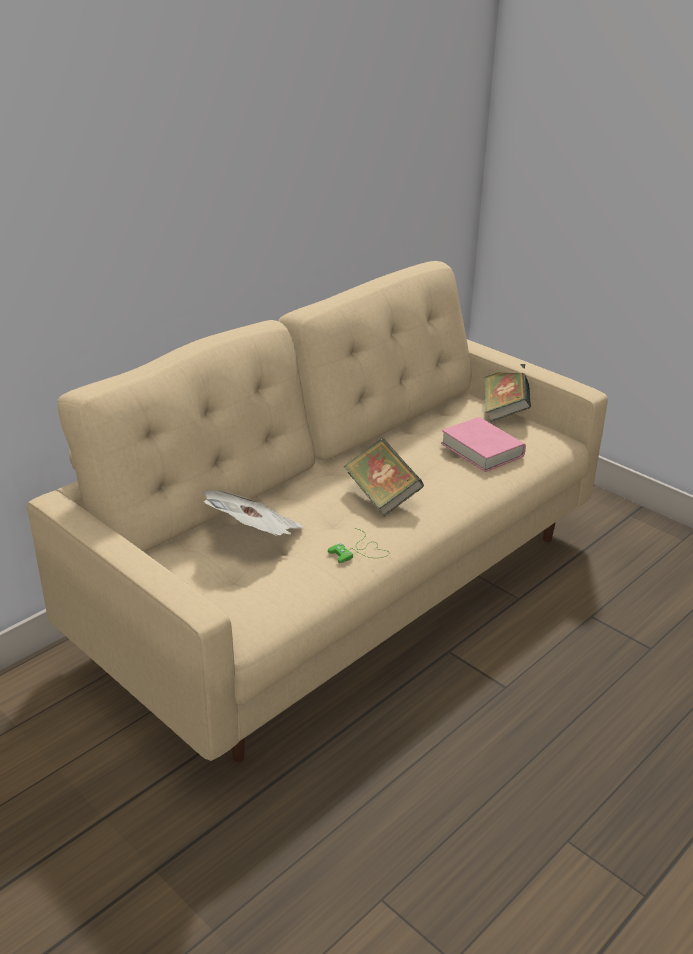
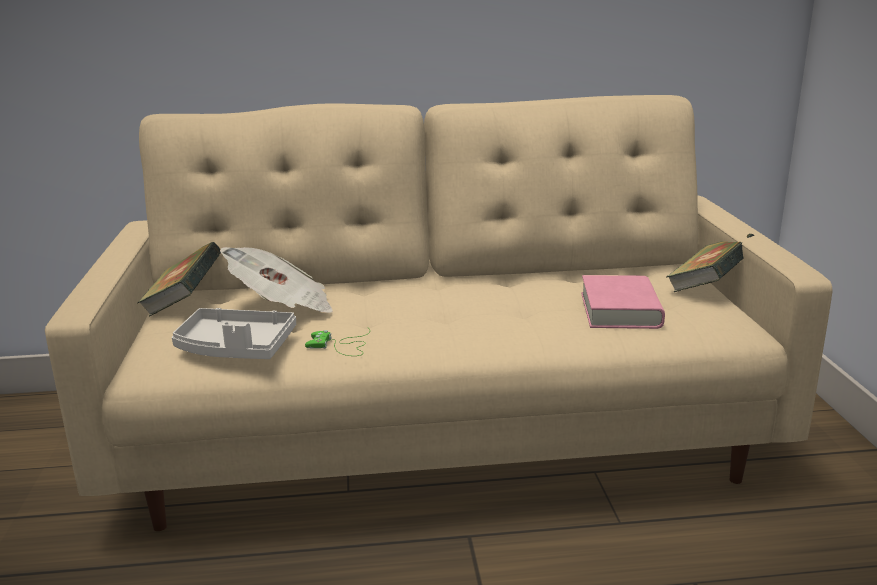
camera: 40 degrees right, 10 degrees down
(290, 586) = (235, 348): none -> grey tray
(382, 496) = (442, 314): book -> book (184, 303)

